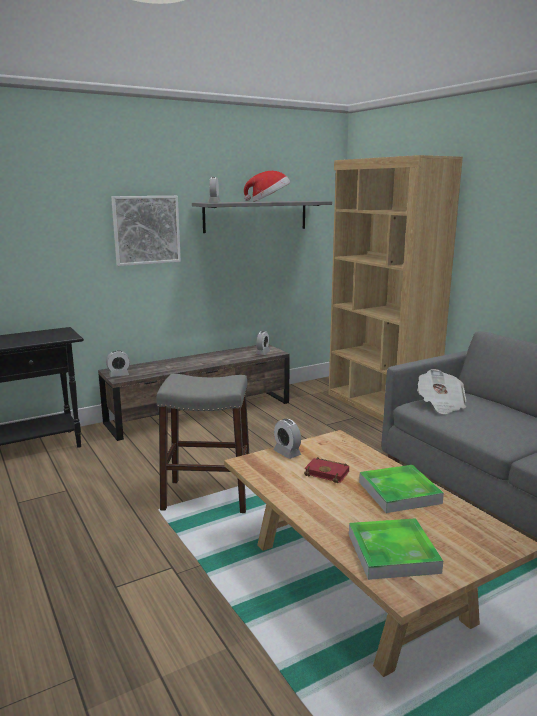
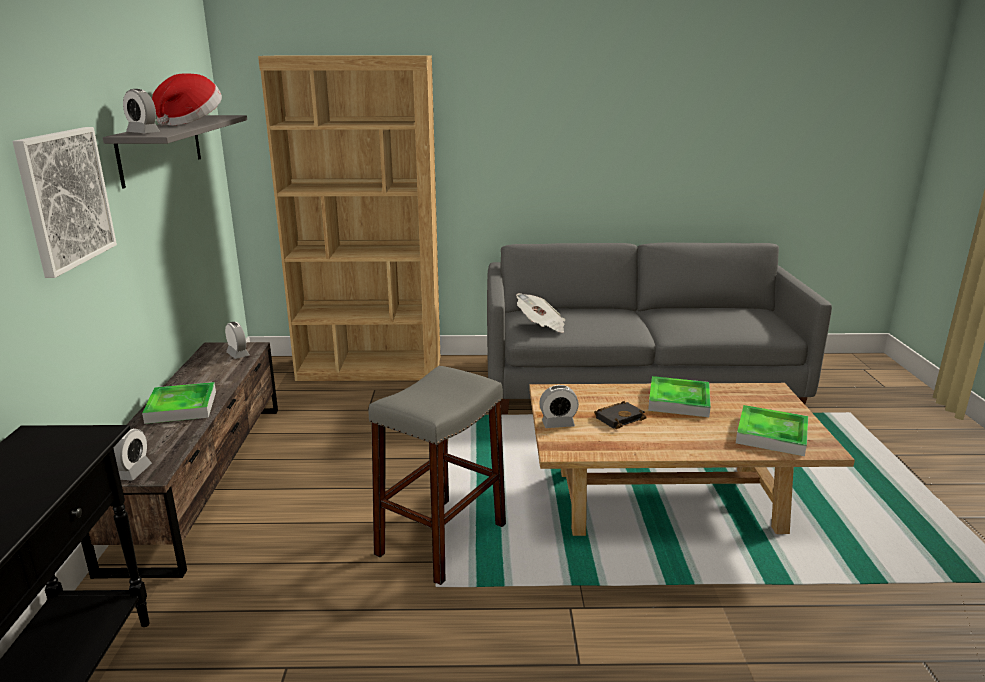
camera: 60 degrees left, 5 degrees up
(188, 362) = (181, 407): none -> tray
(328, 473) = (619, 417): red book -> black book

